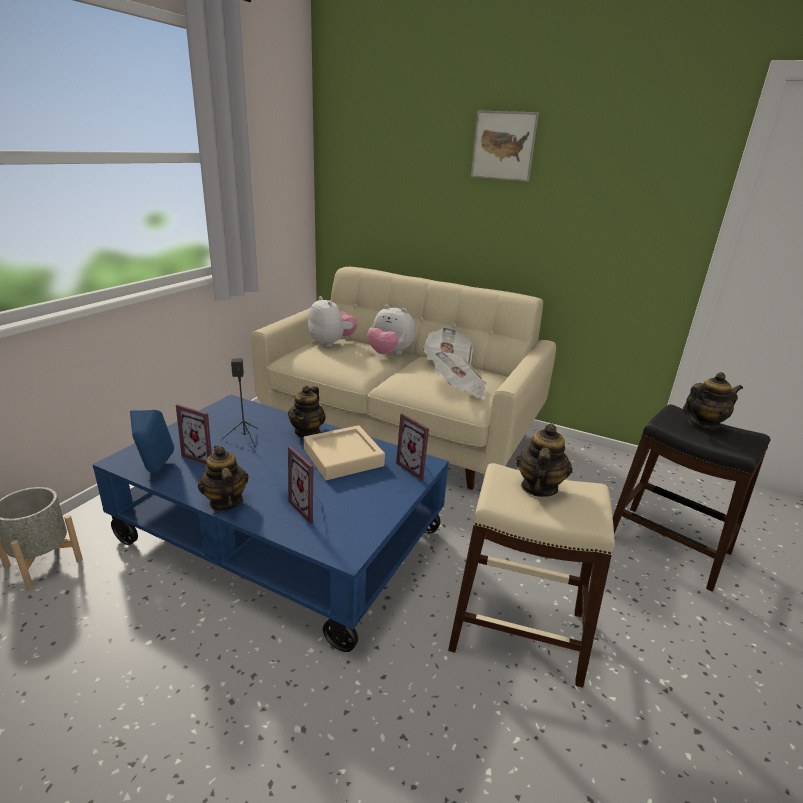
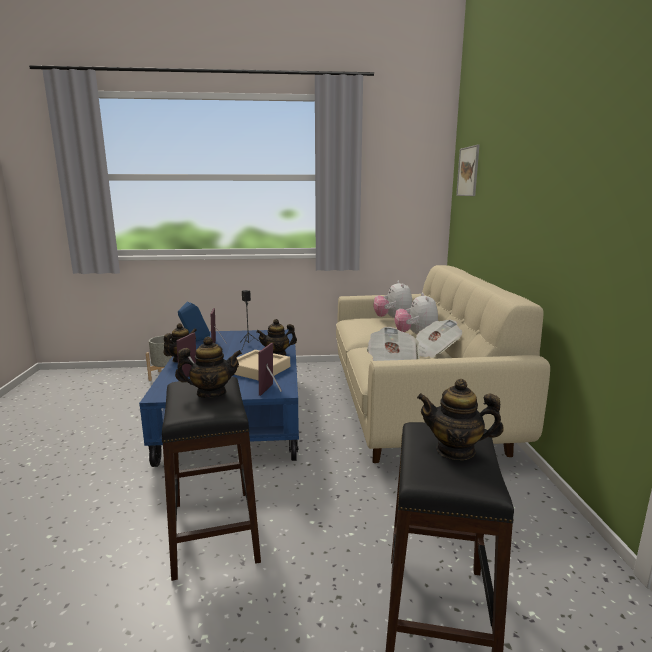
camera: 60 degrees right, 10 degrees down
(331, 343) = (393, 320): plush toy -> plush toy turned 150 degrees clockwise
(503, 146) = (535, 145): picture -> picture (468, 171)
(518, 632) = (213, 531): beige stool -> black stool
(703, 424) = (455, 450): teapot -> teapot turned 150 degrees clockwise

